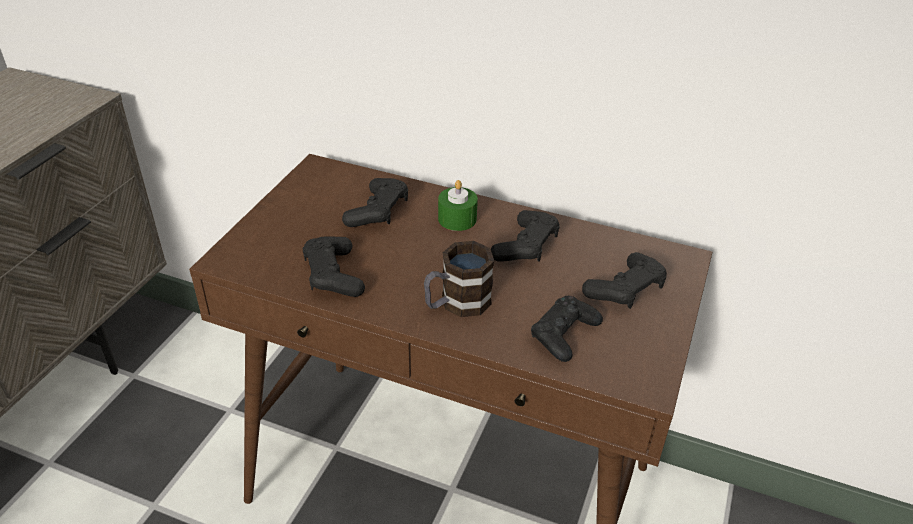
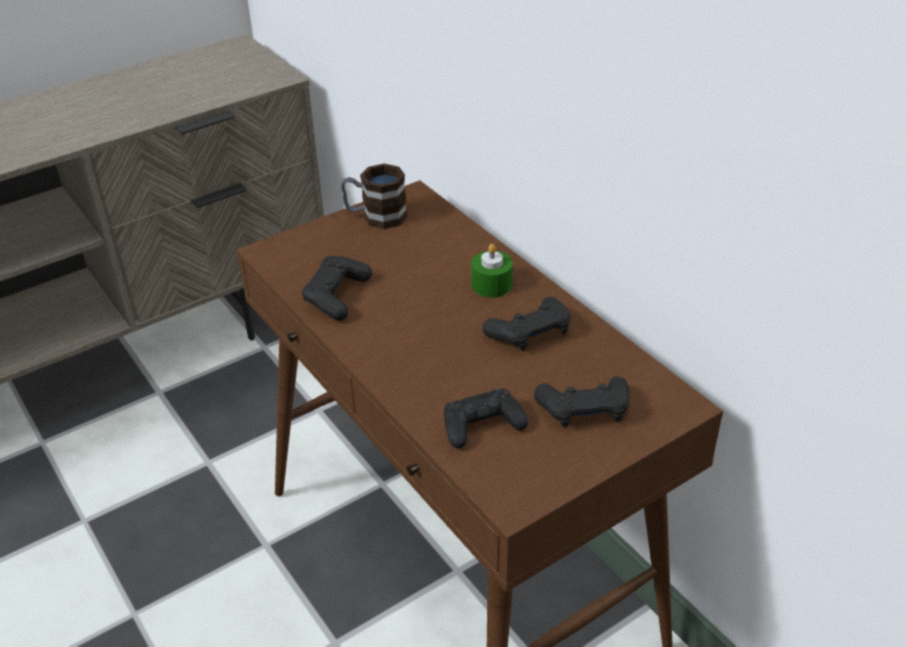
camera: 35 degrees right, 0 degrees up
(378, 212) = (427, 253): black game controller -> none
(456, 304) = (414, 360): mug -> mug (375, 216)

